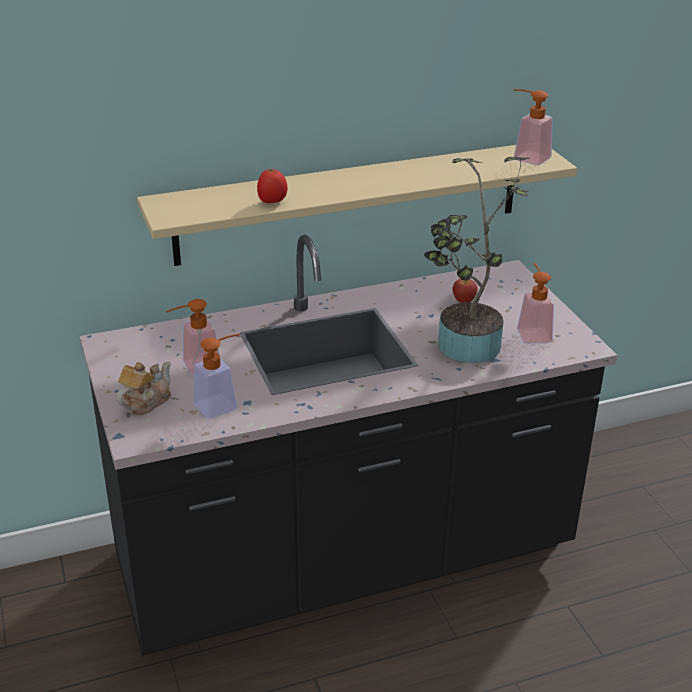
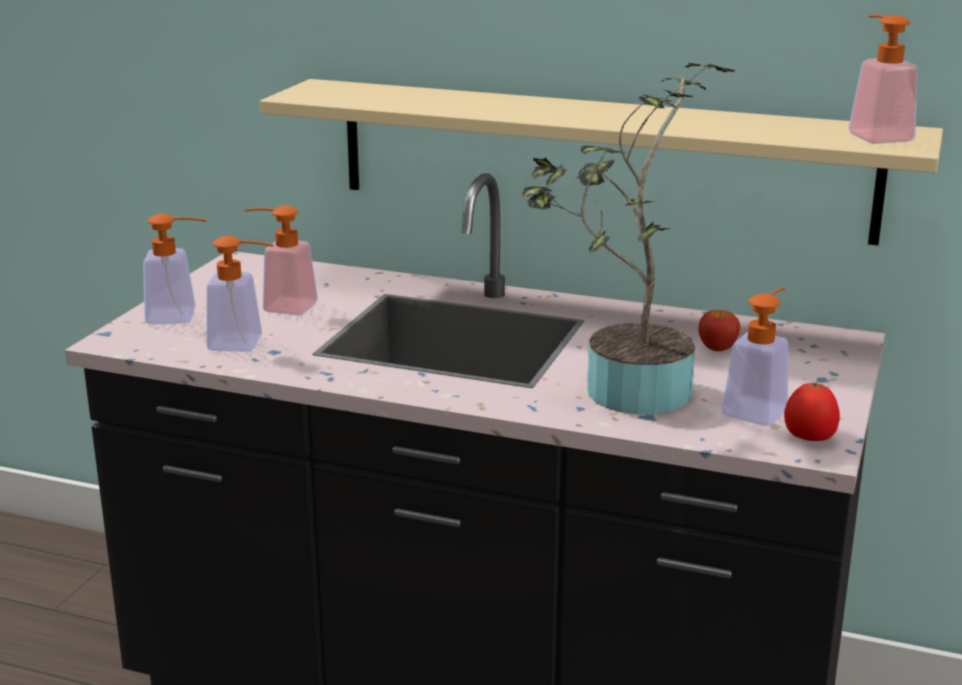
camera: 40 degrees right, 10 degrees down
(145, 402) = (181, 317): teapot -> soap dispenser
(272, 202) = (434, 106): tomato -> tomato (809, 439)

